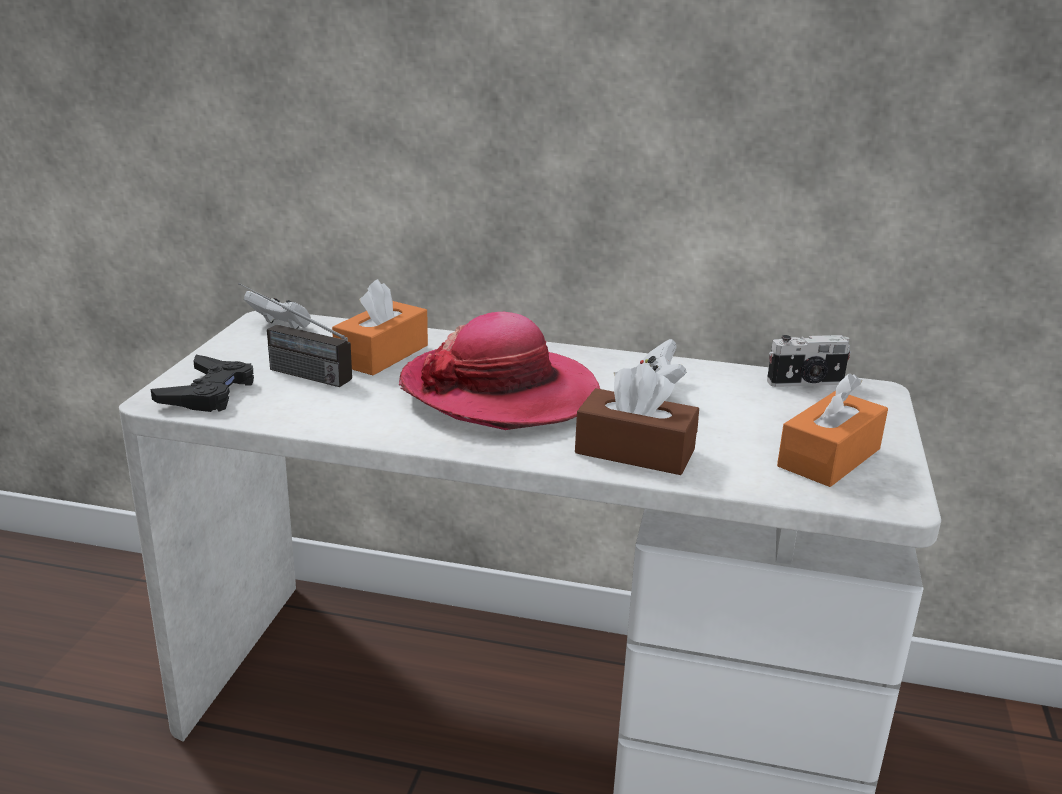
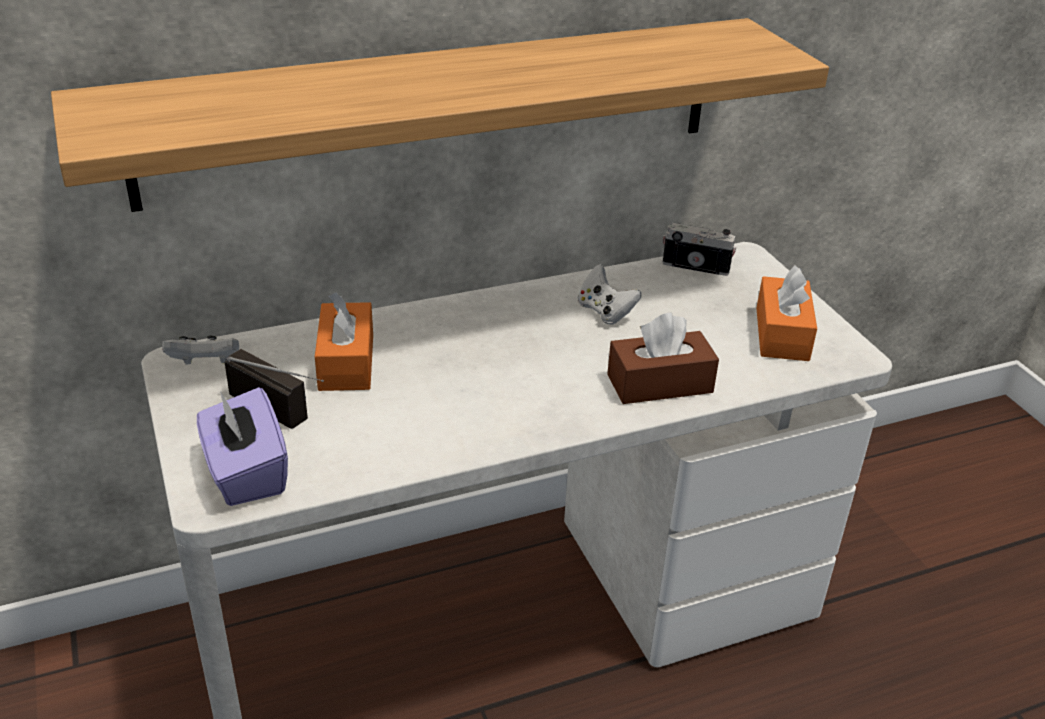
camera: 35 degrees left, 10 degrees up
(208, 393) = (245, 473): black game controller -> purple tissue box
(290, 370) = (287, 415): radio -> radio turned 135 degrees counterclockwise
(500, 392) = (496, 365): hat -> none
(536, 143) = (436, 110): none -> shelf
(806, 383) = (696, 265): camera -> camera turned 120 degrees counterclockwise

